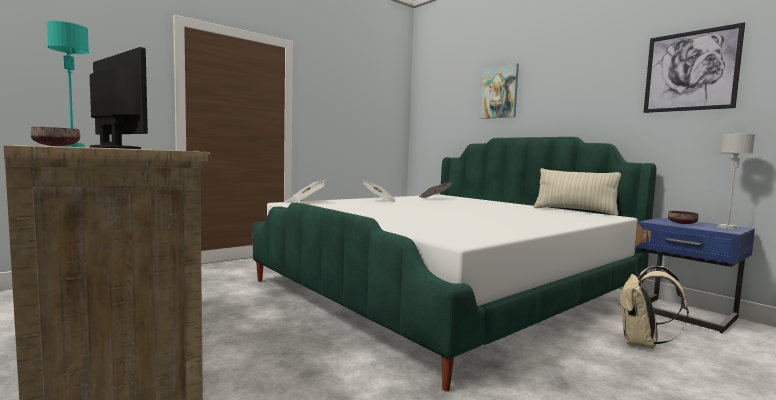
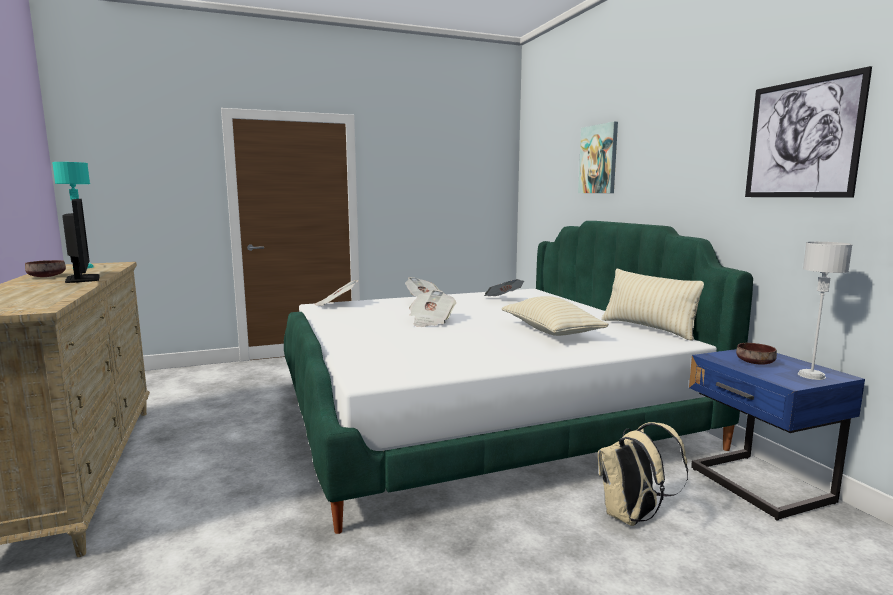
camera: 20 degrees right, 5 degrees up
(413, 210) = (430, 321): none -> newspaper
(517, 213) = (550, 332): none -> beige pillow

